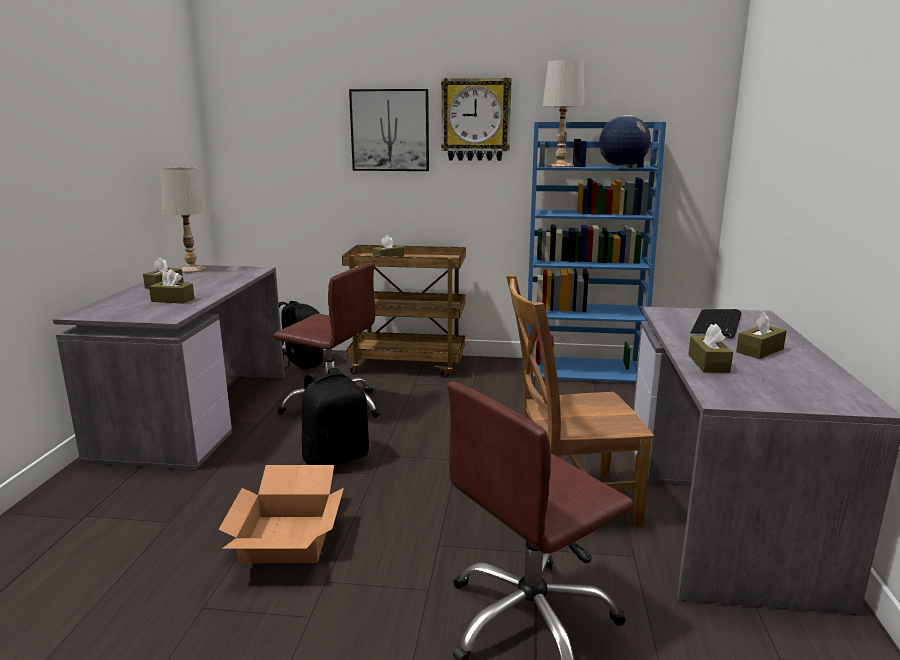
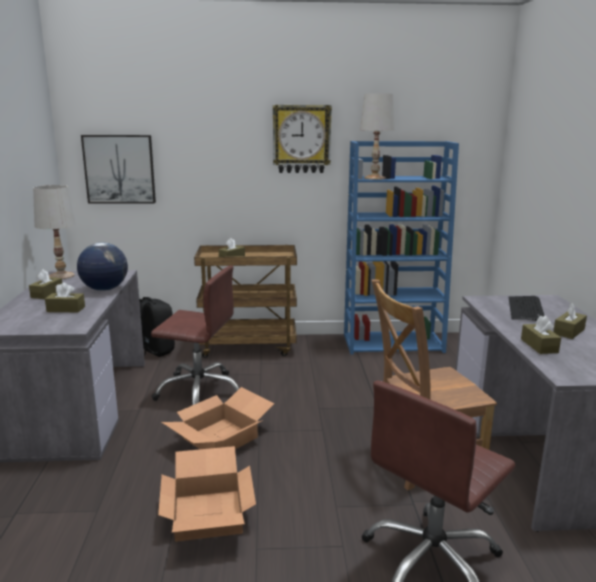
camera: 10 degrees left, 0 degrees up
(336, 458) = (220, 437): black backpack -> cardboard box
(390, 130) = (228, 147): picture -> picture (119, 169)
(622, 167) = (424, 178): globe -> globe (105, 289)

